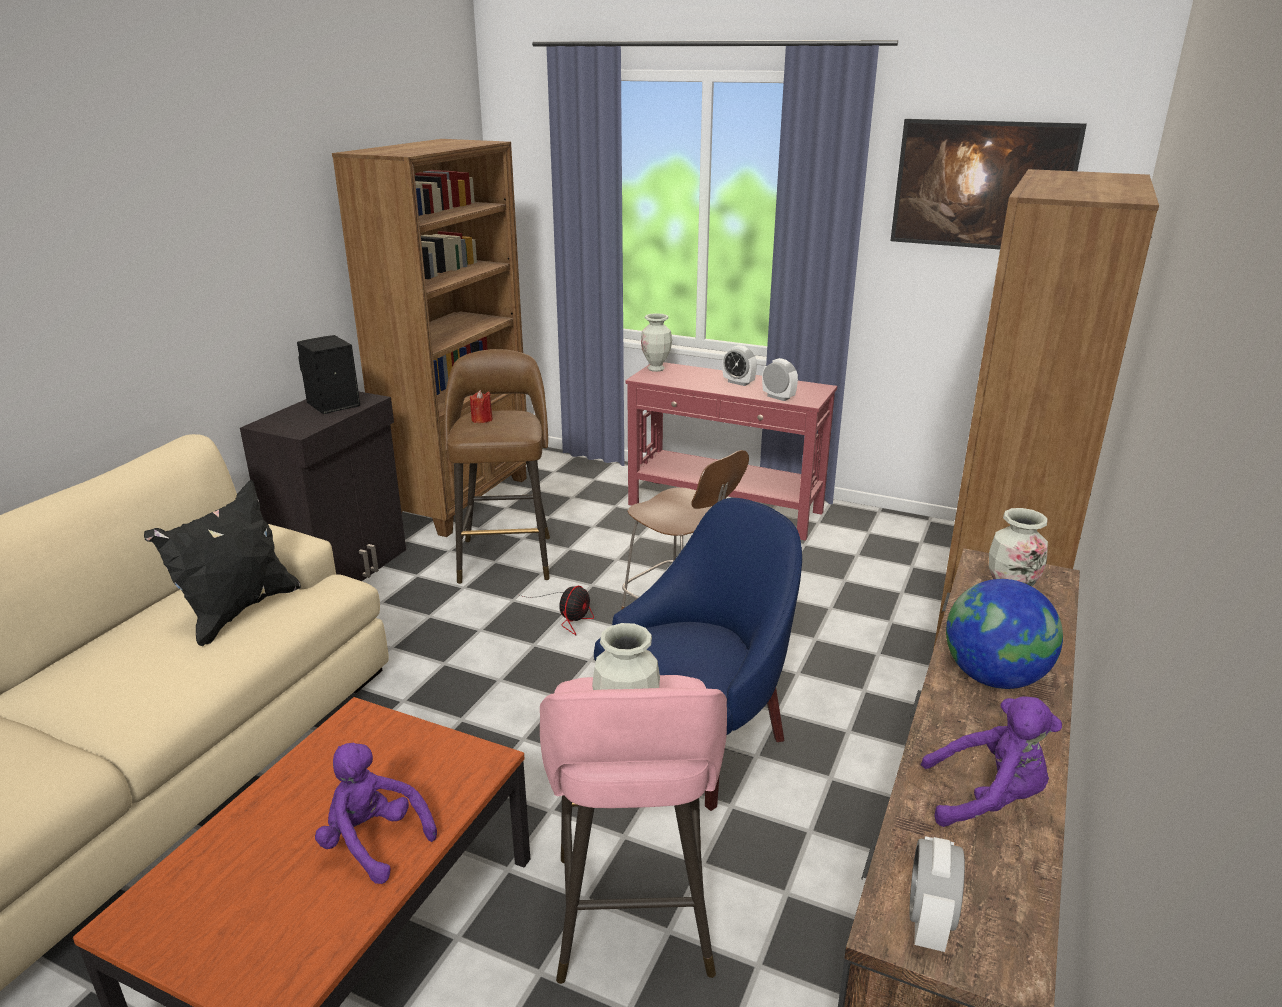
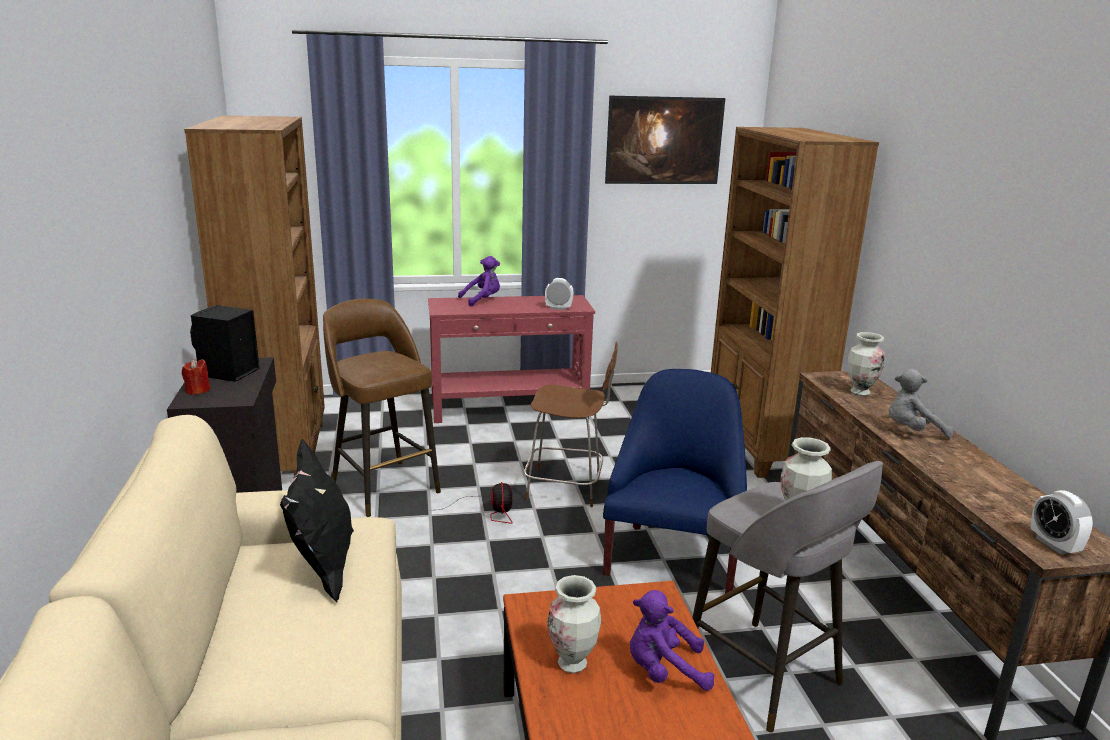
camera: 35 degrees left, 5 degrees down
(482, 420) = (364, 363): red candle -> red candle (197, 390)
(633, 920) = (765, 676): pink stool -> grey stool
(656, 369) = (440, 303): vase -> vase (572, 664)
(738, 382) = (516, 303): alarm clock -> none
(987, 799) = (993, 485): purple plush toy -> purple plush toy (482, 300)
(994, 677) = (912, 431): globe -> grey plush toy

